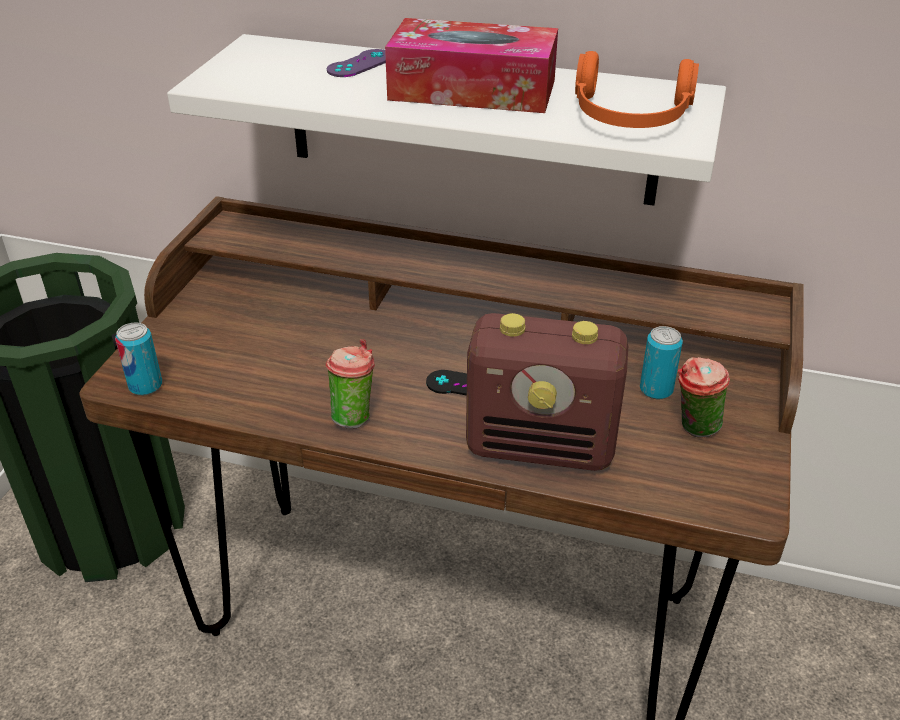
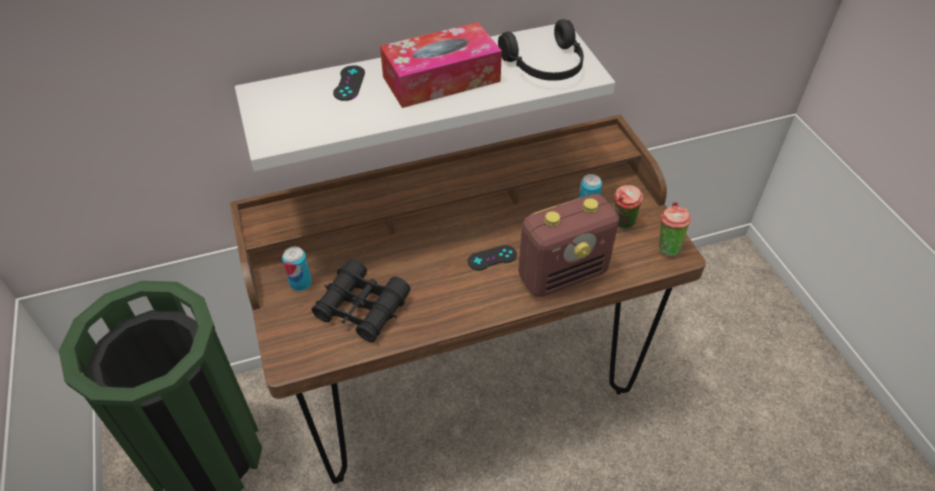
camera: 35 degrees left, 10 degrees up
(145, 386) = (307, 357): can -> can (301, 283)
(256, 366) = (362, 308): none -> black binoculars
(354, 415) = (450, 308): cup -> cup (667, 246)
(360, 64) = (349, 83): purple game controller -> black game controller
(630, 117) = (546, 66): orange headphones -> black headphones

